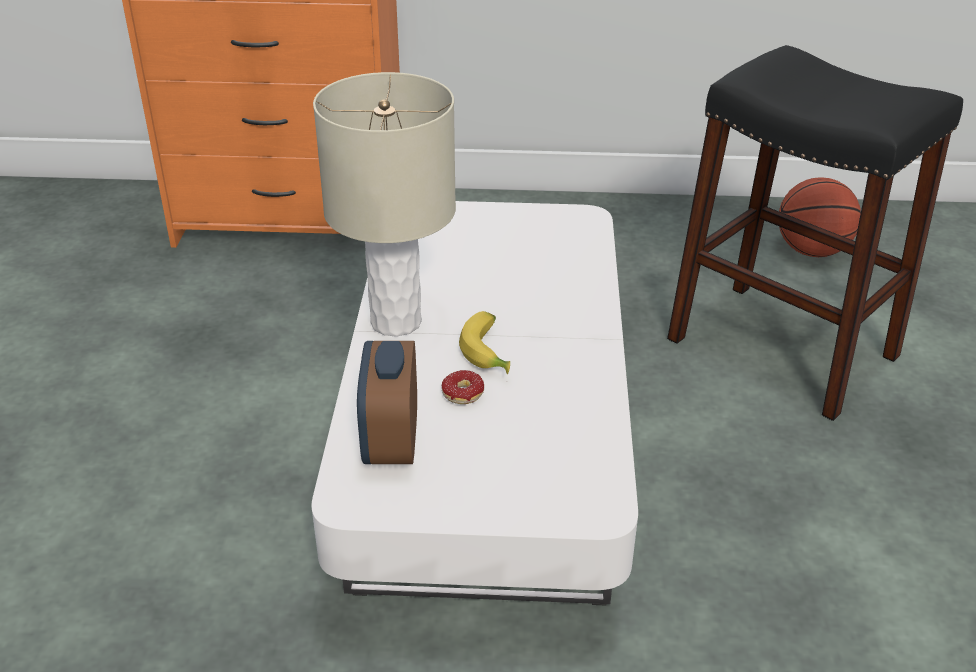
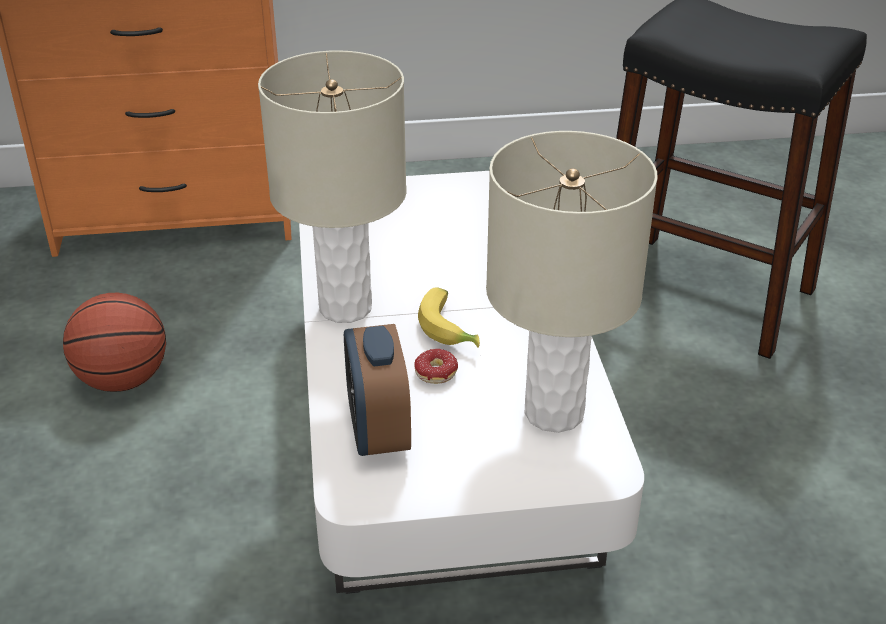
camera: 10 degrees left, 0 degrees up
(565, 445) = (553, 412): none -> beige table lamp
(811, 251) = (707, 196): basketball -> basketball (123, 380)

